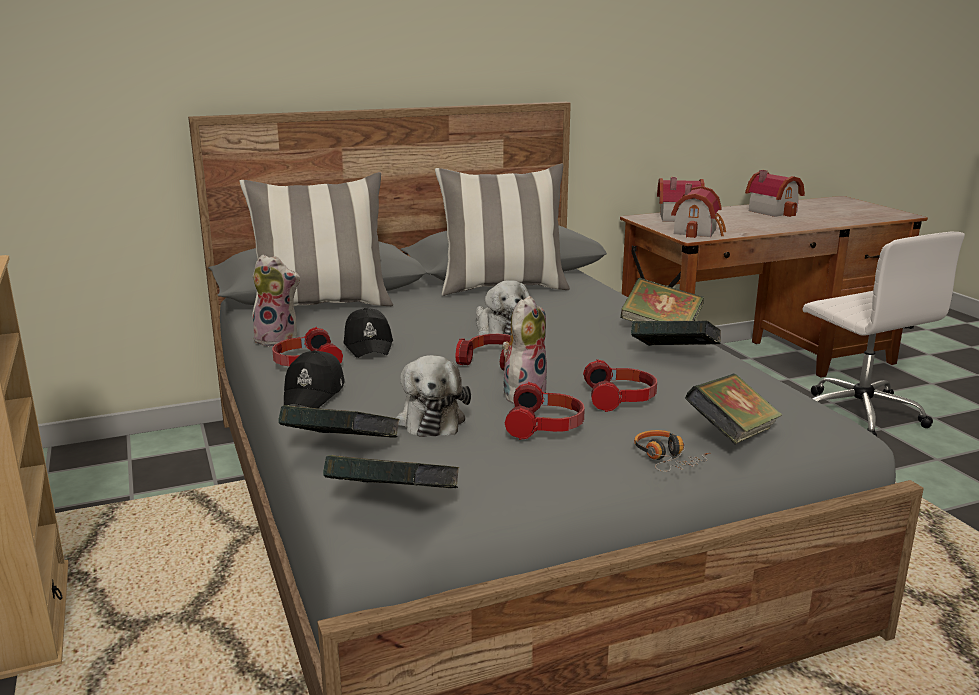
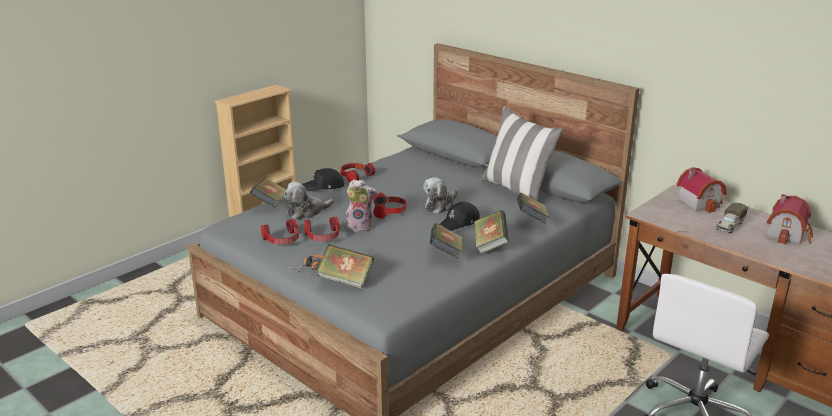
camera: 65 degrees right, 5 degrees up
(279, 340) = (379, 164): plush toy -> none
(322, 305) = (434, 159): pillow -> none
(369, 344) = (388, 182): black cap -> black cap (460, 222)
(393, 504) = (233, 223): book -> book (531, 220)
(621, 398) = (373, 249): headphones -> headphones (282, 240)
(698, 231) = (665, 215): toy house -> none
(743, 220) = (729, 226): none -> toy truck

